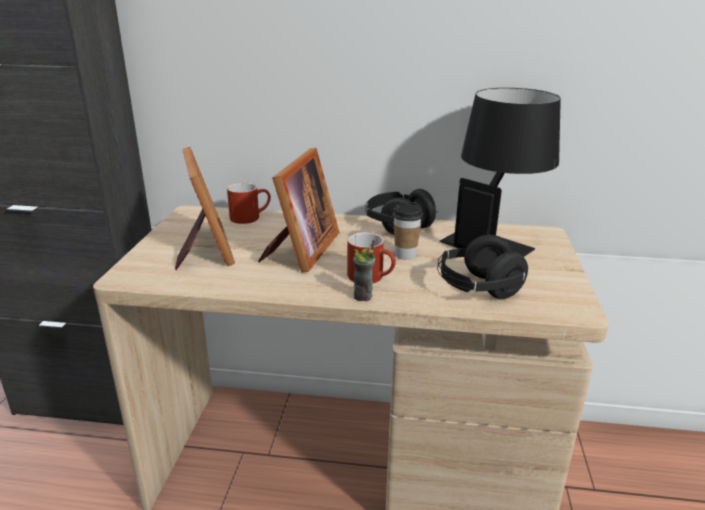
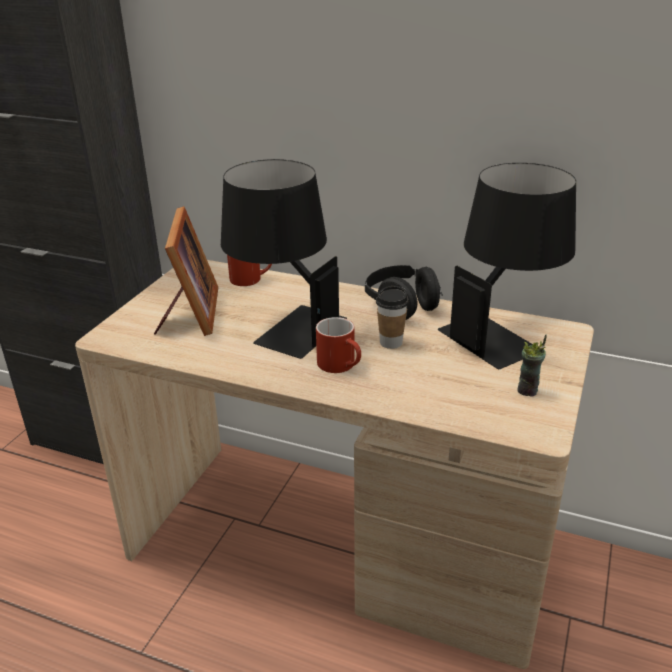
camera: 15 degrees right, 5 degrees up
(301, 251) = (284, 325): picture frame -> black table lamp
(363, 297) = (322, 387): cup -> cup (528, 391)
(477, 289) = (446, 393): black headphones -> none

